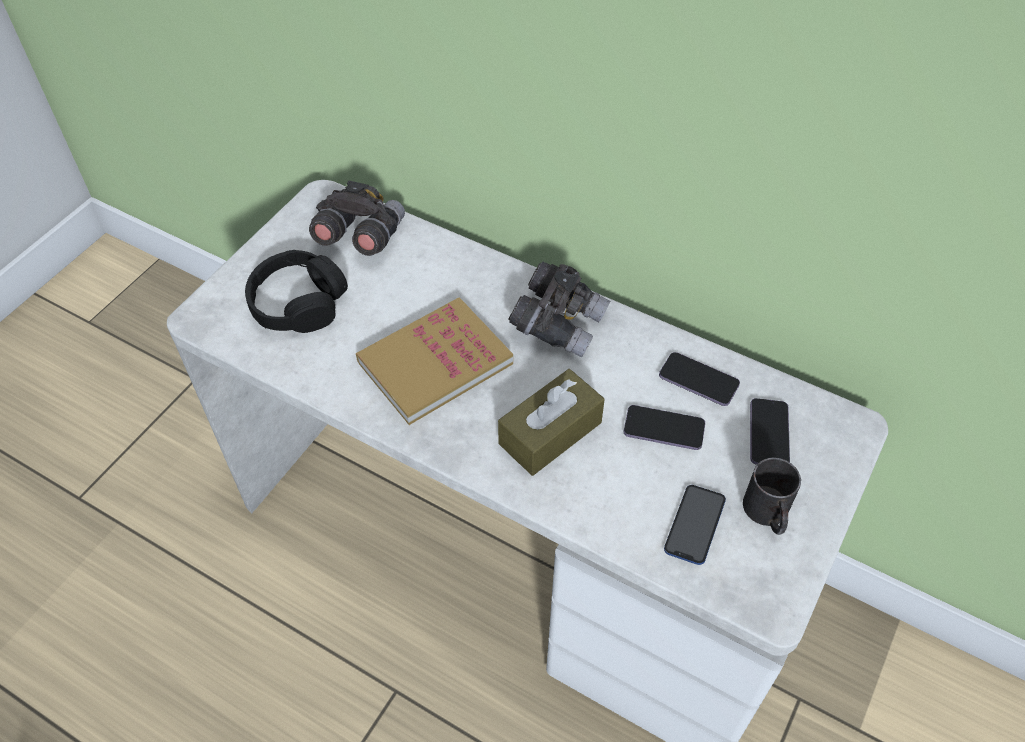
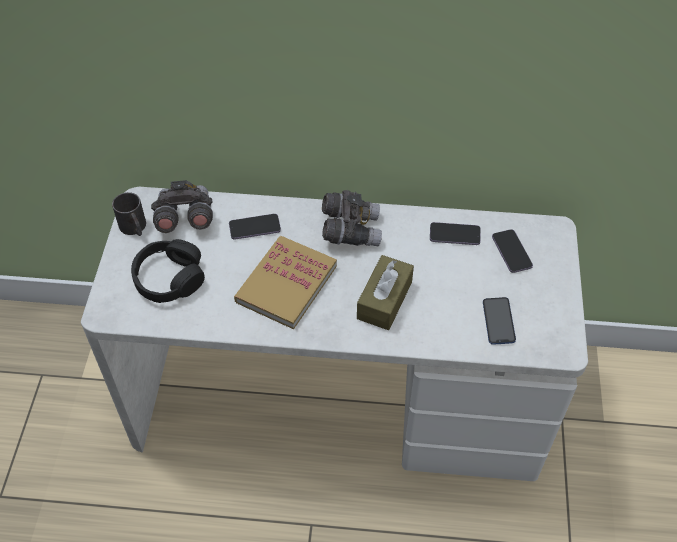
camera: 25 degrees left, 0 degrees up
(664, 429) = (450, 272): phone -> phone (254, 228)
(768, 514) = (535, 299): black mug -> black mug (135, 228)

